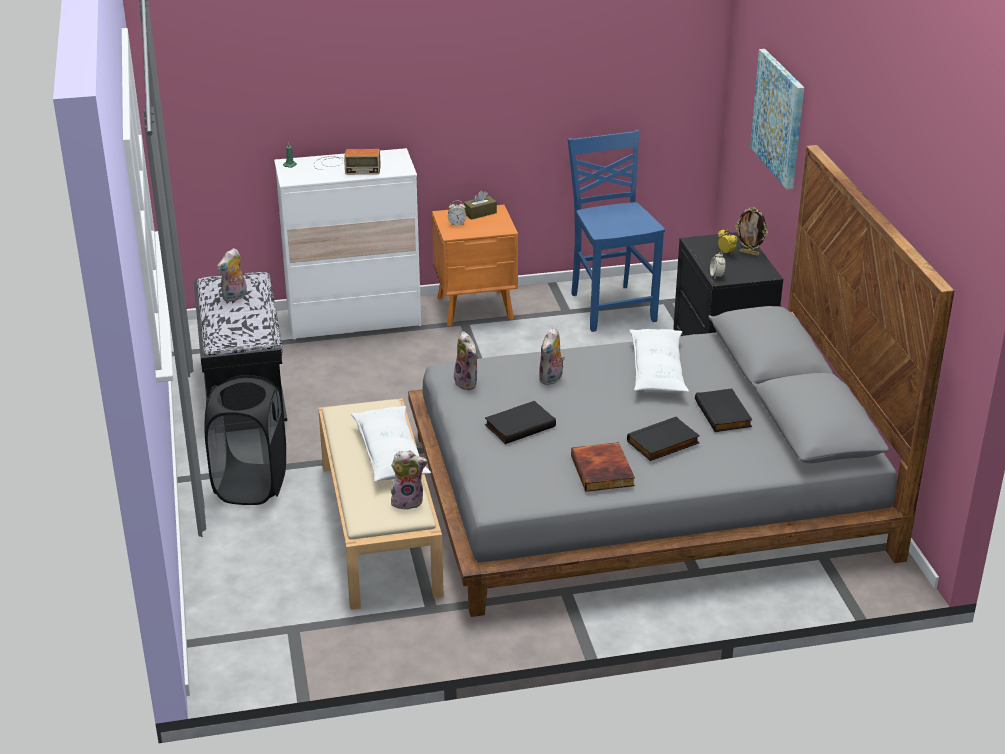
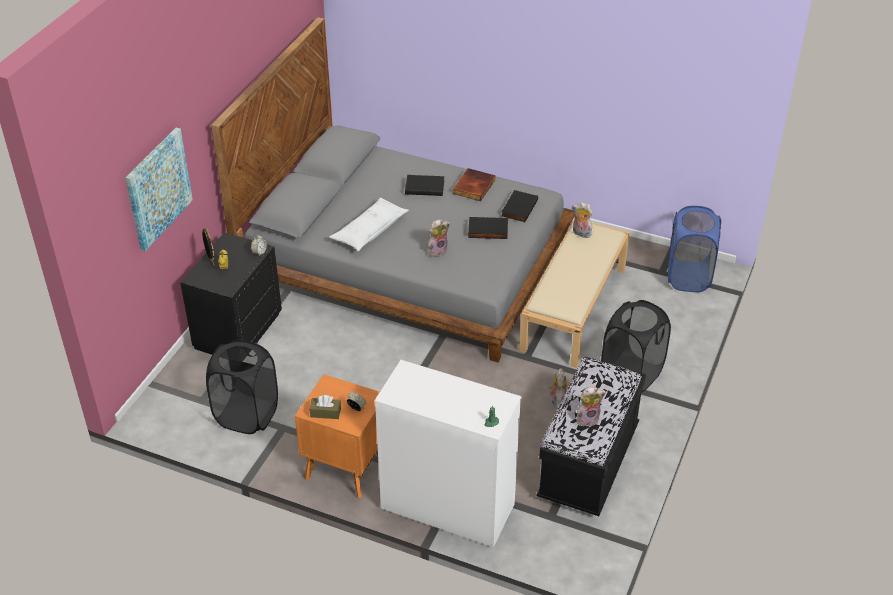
camera: 145 degrees left, 10 degrees up
(248, 639) = (688, 277): none -> blue laundry basket
(345, 166) = (447, 397): radio -> none
(390, 454) = (567, 265): white pillow -> none
(468, 383) = (487, 272): plush toy -> plush toy (557, 400)
(611, 307) = (247, 415): blue chair -> black laundry basket
(724, 414) = (370, 190): black book -> black book (518, 208)

